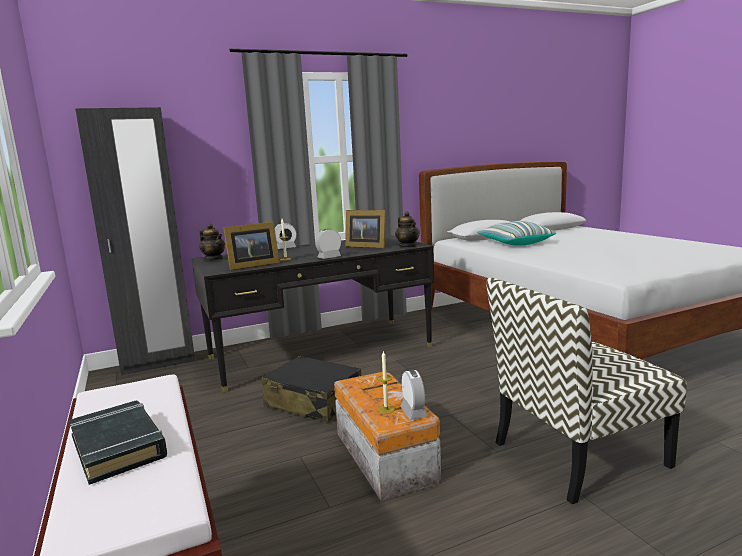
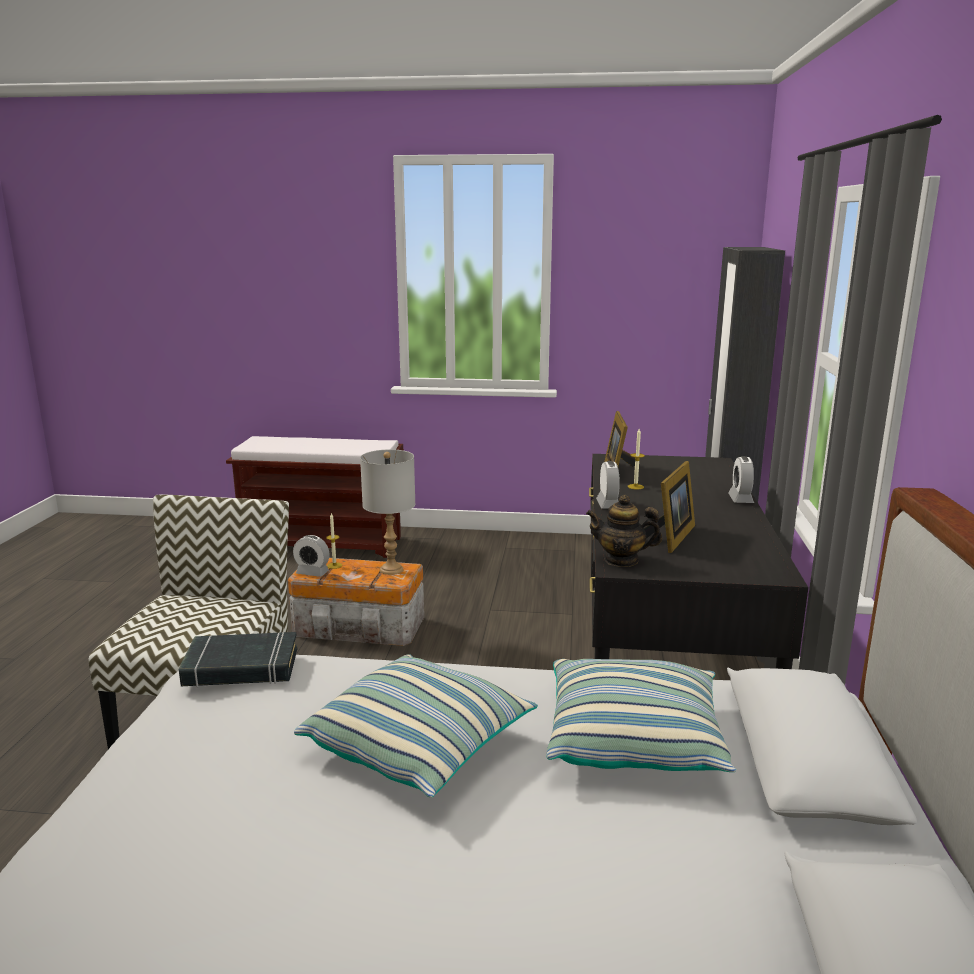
camera: 120 degrees right, 5 degrees up
(118, 446) = (312, 443): black book -> black book (241, 668)
(214, 259) = (701, 463): teapot -> none
(313, 401) = (507, 623): black suitcase -> none
(364, 385) = (391, 570): none -> grey table lamp
(366, 246) = (670, 538): picture frame -> picture frame turned 150 degrees clockwise
(576, 251) = (419, 746): none -> pillow

